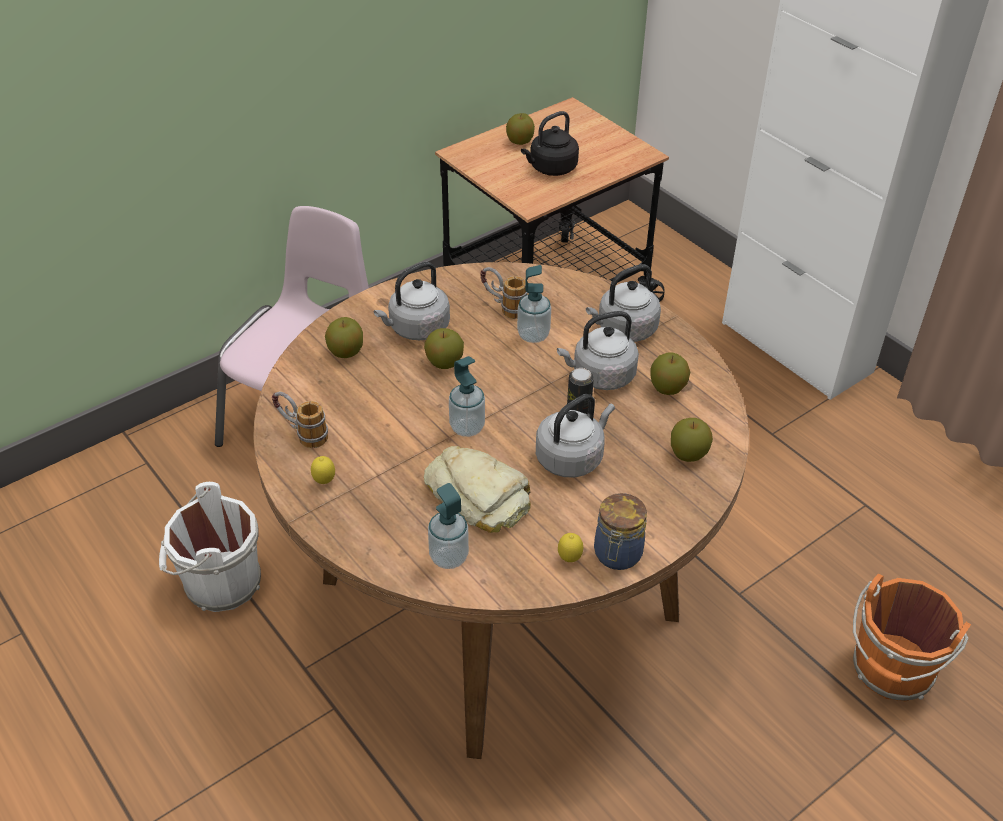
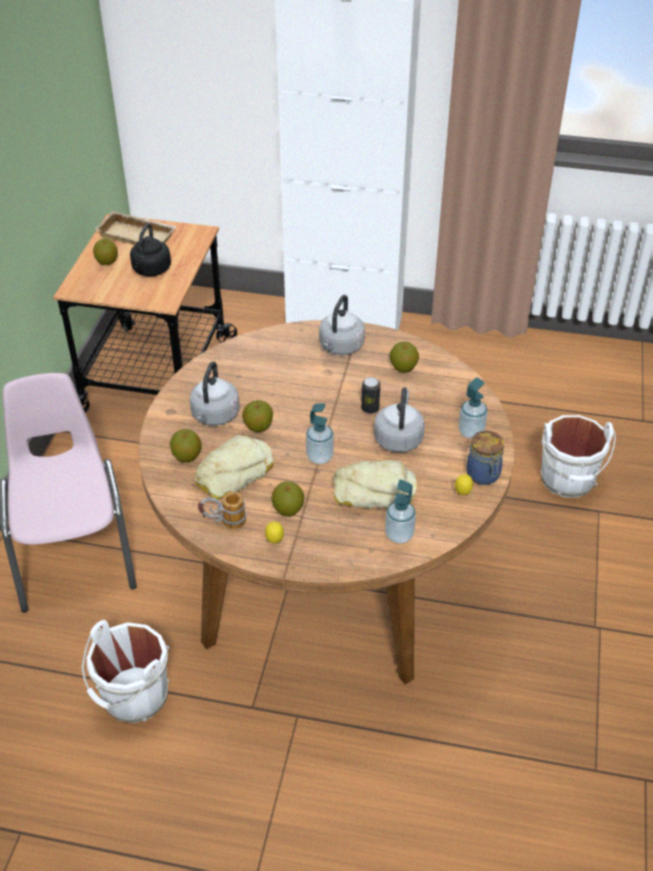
camera: 40 degrees left, 0 degrees up
(367, 393) = (233, 473): none -> bread
(503, 307) = (253, 373): mug -> none
(533, 335) = (291, 380): soap dispenser -> soap dispenser (471, 432)
(579, 130) = (139, 235): none -> beige tray
(600, 376) = (359, 382): grey kettle -> none
(688, 454) = (456, 398): apple -> apple (288, 509)
(891, 671) = (568, 481): orange bucket -> white bucket

